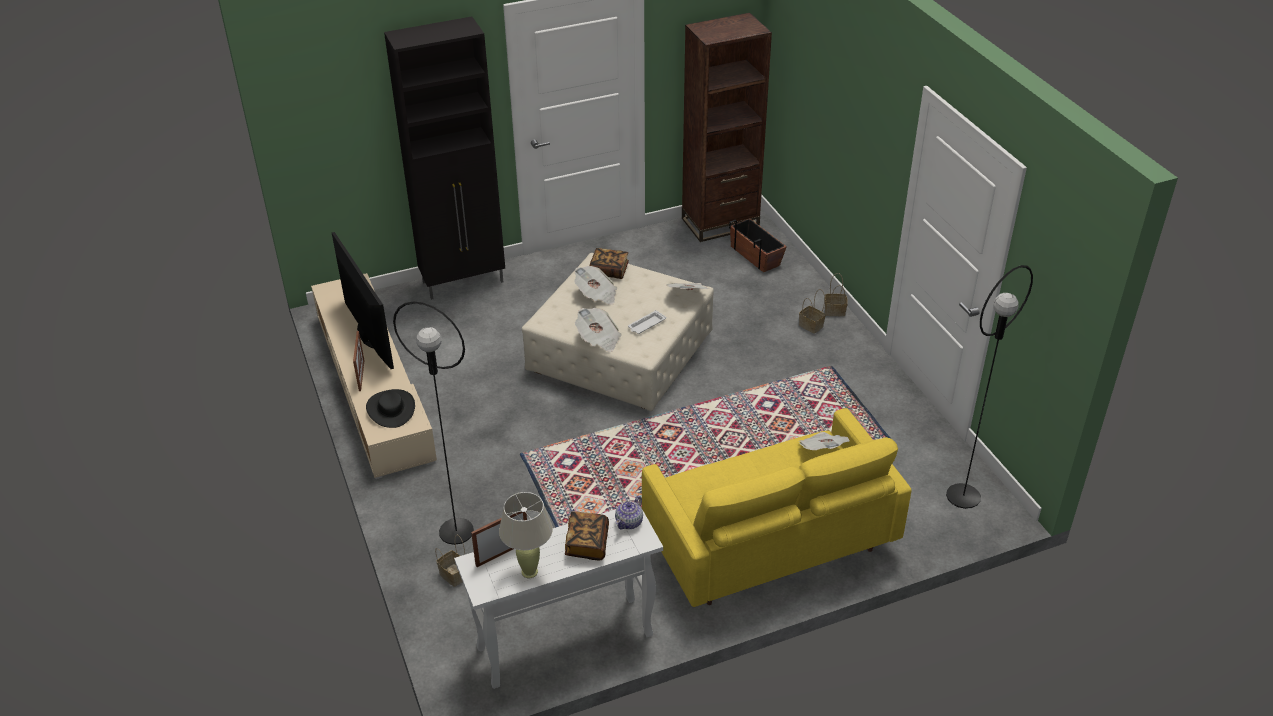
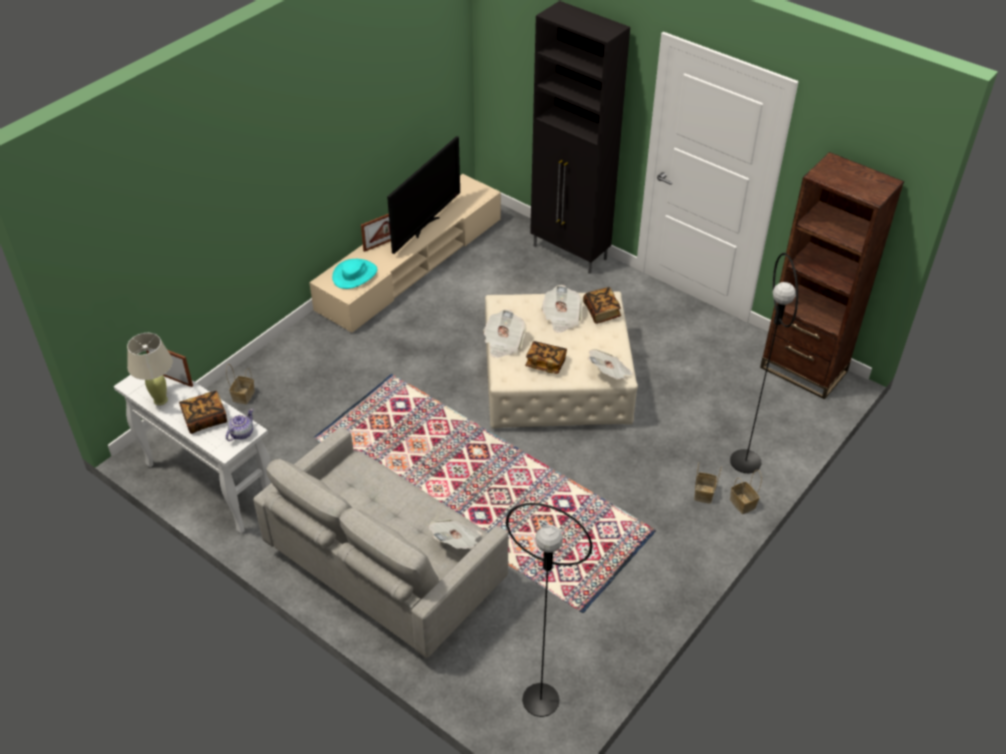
camera: 60 degrees right, 5 degrees up
(391, 409) = (355, 275): black hat -> turquoise hat
(456, 531) = (288, 377): black floor lamp -> black floor lamp (745, 461)
(629, 522) = (241, 433): teapot -> teapot turned 120 degrees clockwise
(646, 325) = (545, 364): white tray -> book
(755, 255) = (776, 413): planter -> none
(768, 544) = (385, 570): yellow sofa -> grey sofa

